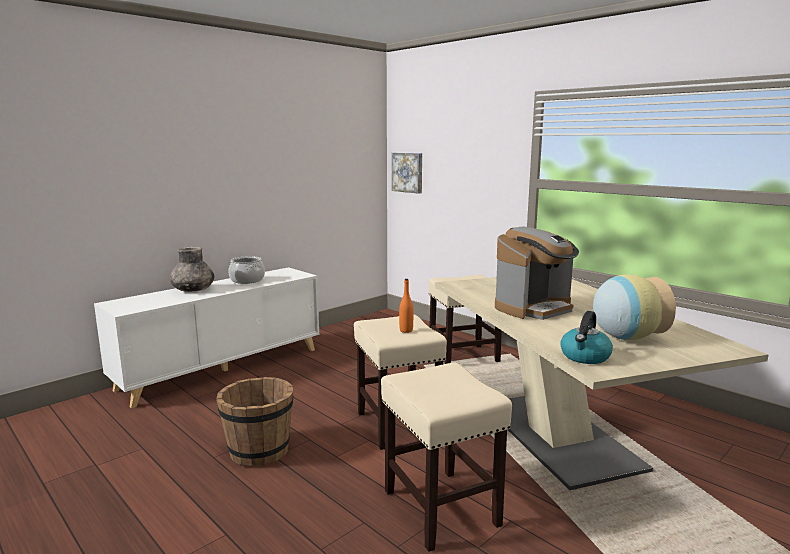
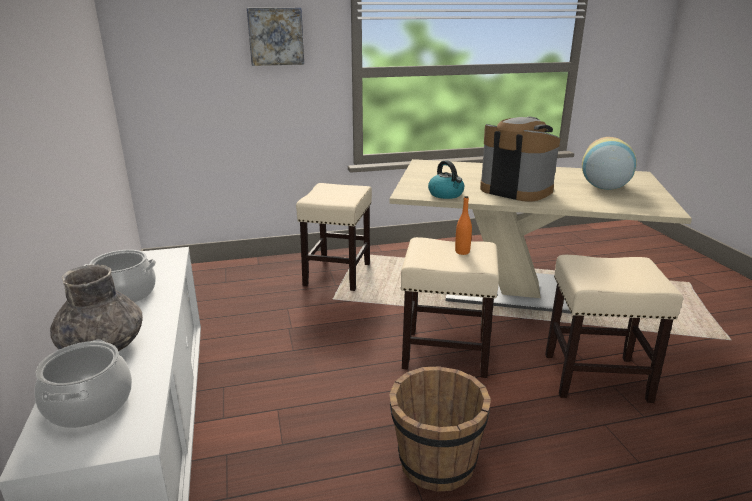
camera: 60 degrees left, 10 degrees up
(146, 300) = (89, 404): none -> cooking pot
(408, 172) = (158, 74): picture -> picture (275, 36)
(534, 308) = (515, 190): coffee machine -> coffee machine turned 45 degrees counterclockwise
(585, 357) = (642, 207): kettle -> kettle (446, 194)

